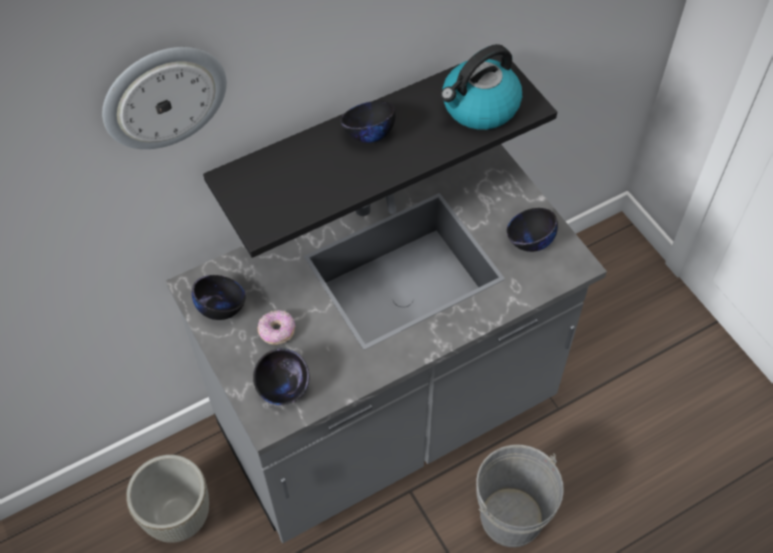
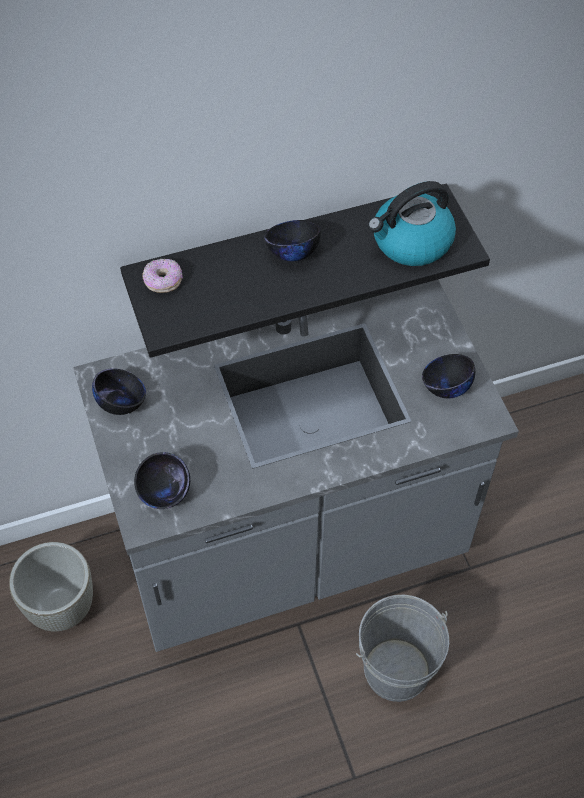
camera: 10 degrees right, 0 degrees up
(163, 96) = (84, 185): wall clock -> none
(277, 332) = (170, 436): donut -> donut (163, 282)

